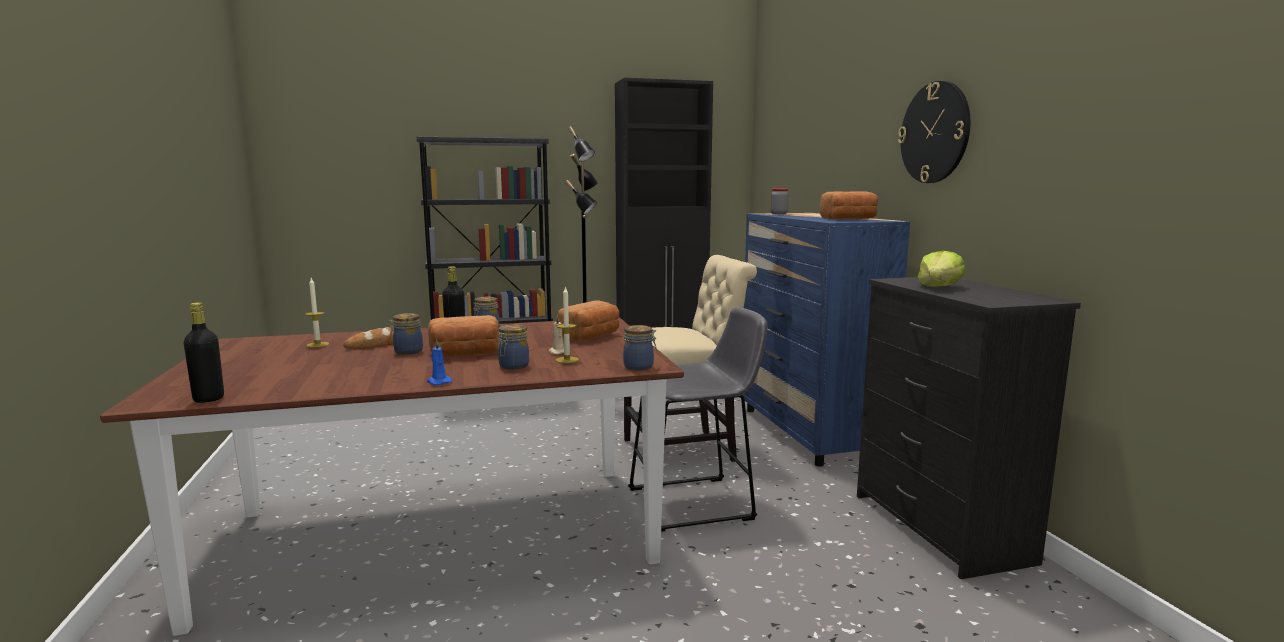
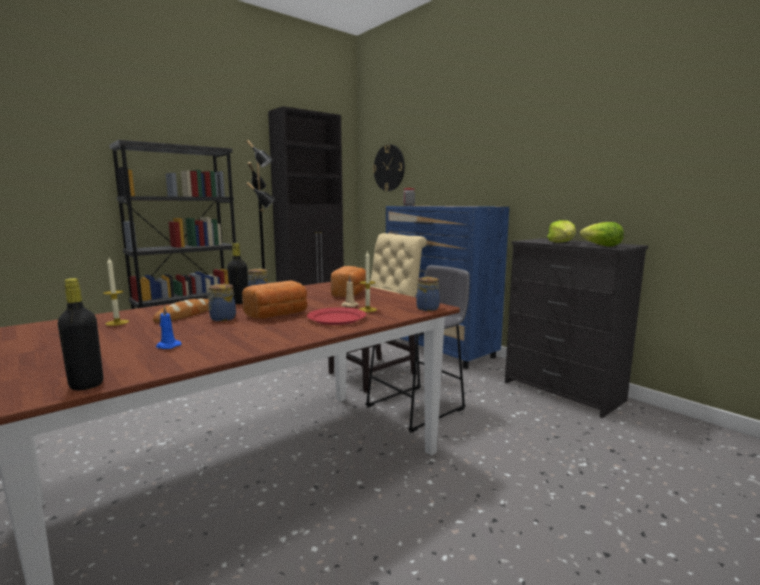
camera: 25 degrees left, 0 degrees up
(438, 382) = (301, 337): blue candle -> blue candle (167, 346)
(513, 366) = (337, 318): jar -> red plate
(849, 219) = (471, 206): bread -> none
(935, 133) = (525, 150): wall clock -> wall clock (389, 168)
(983, 298) = (601, 246): none -> lettuce

